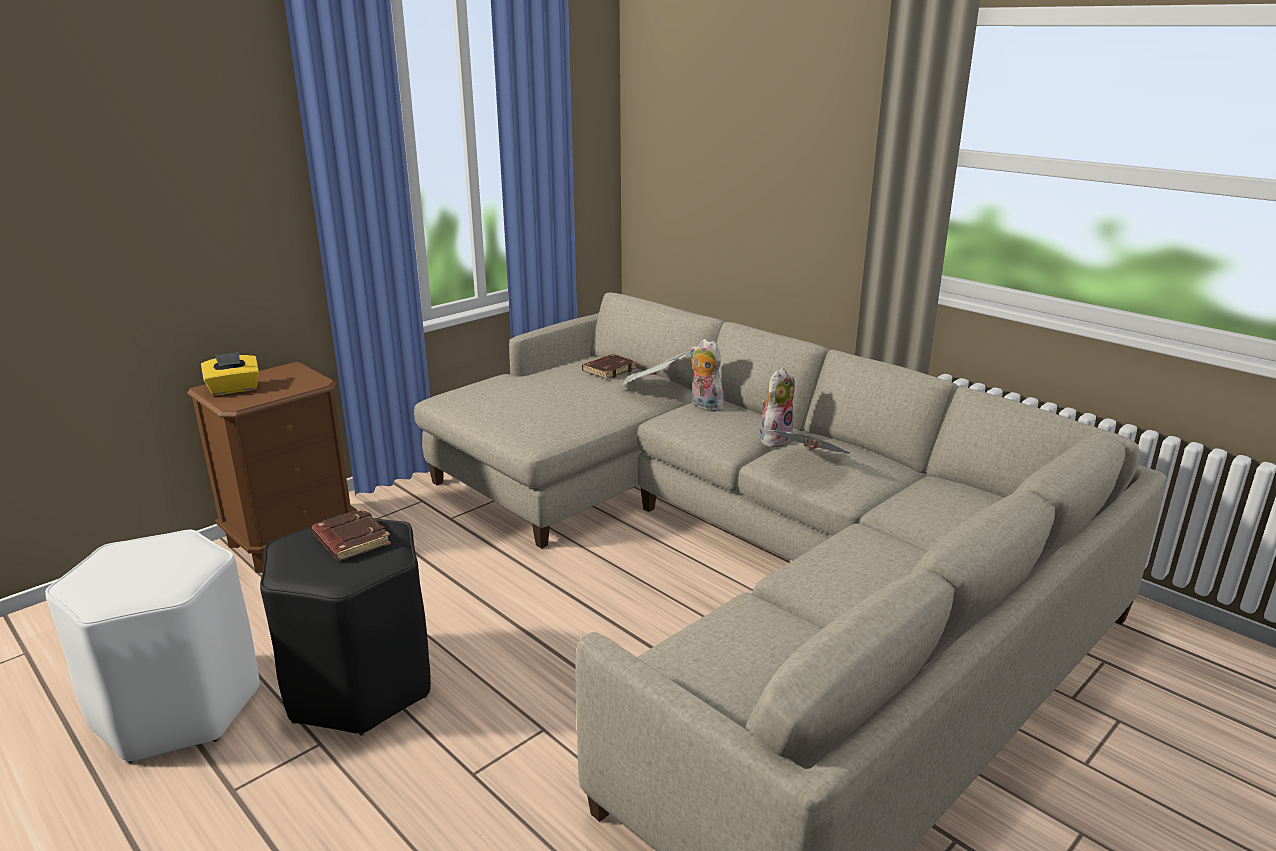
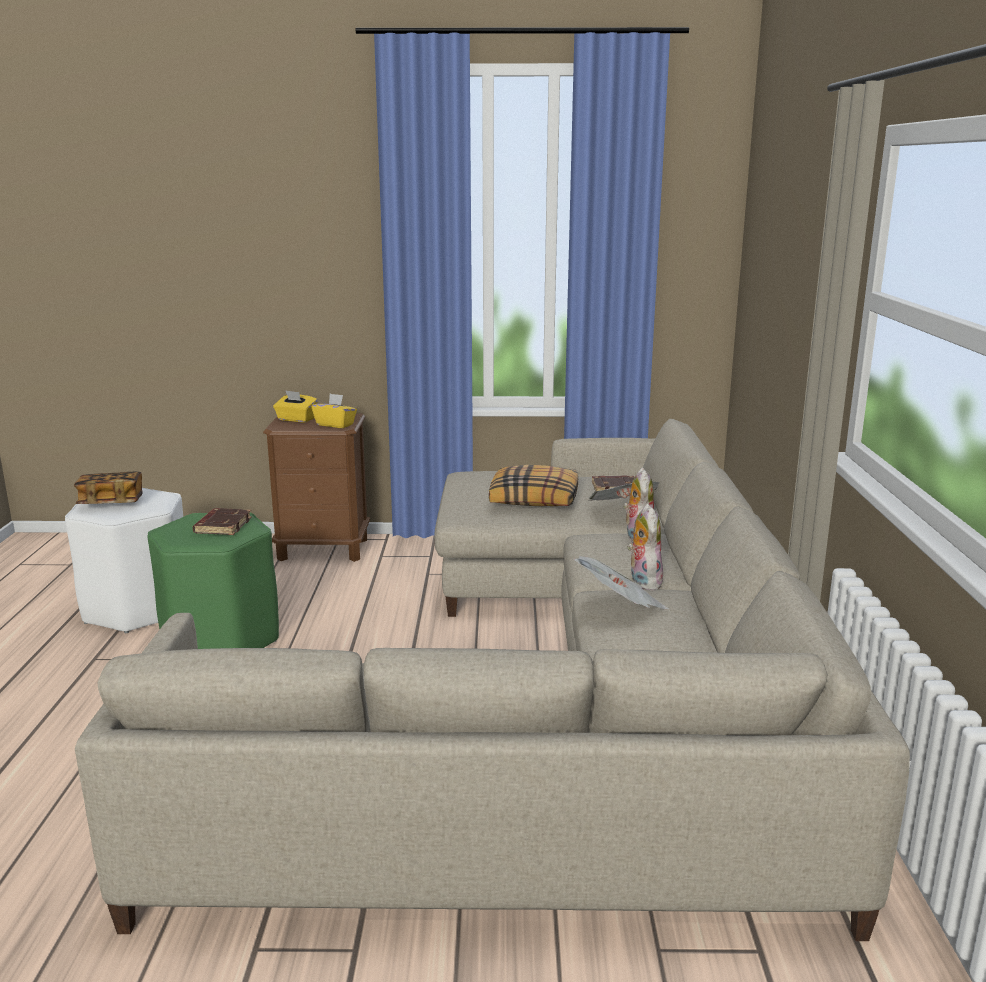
camera: 45 degrees right, 5 degrees down
(123, 576) = (111, 503): none -> book
(300, 382) = (335, 424): none -> yellow tissue box
(360, 684) = (221, 641): black stool -> green stool
(564, 401) = (535, 499): none -> pillow
(774, 439) = (643, 581): plush toy -> plush toy turned 90 degrees counterclockwise

